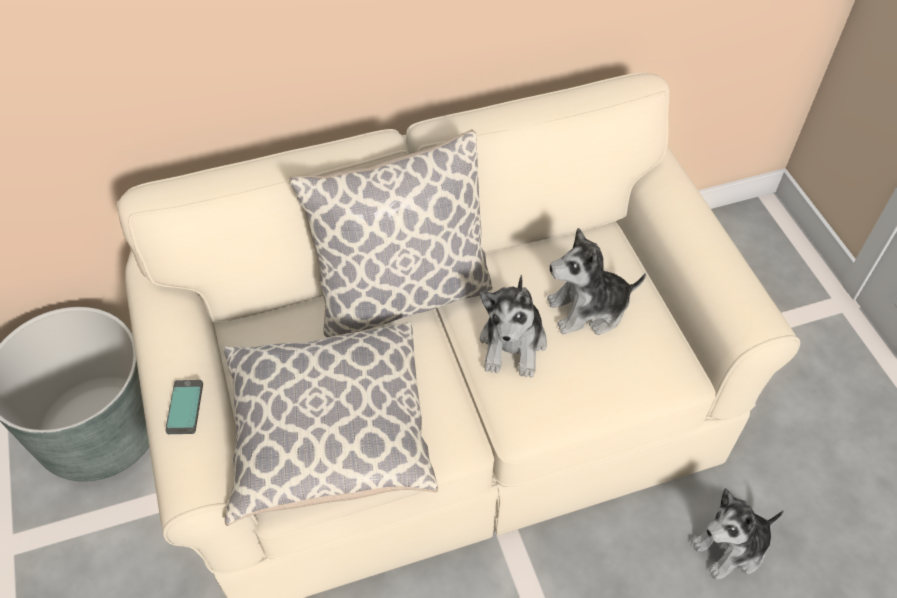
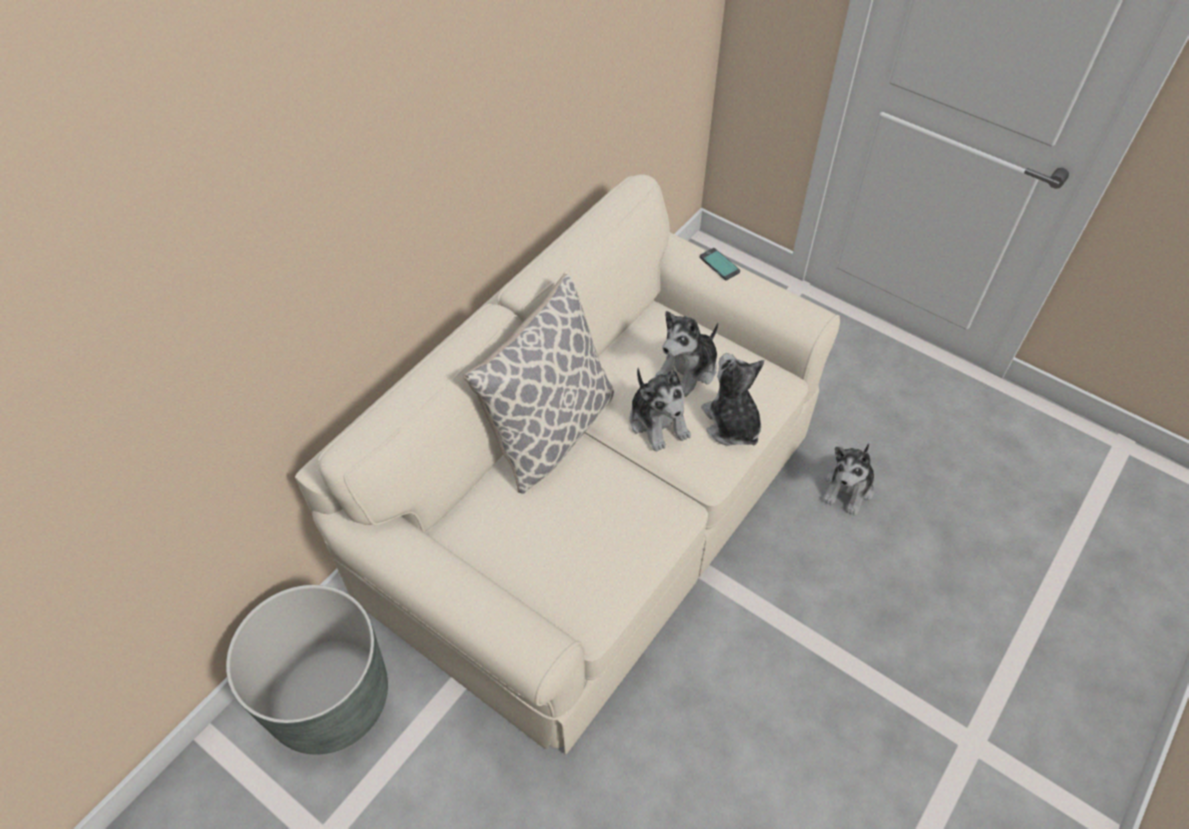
camera: 35 degrees left, 0 degrees up
(184, 407) = (480, 600): phone -> phone (719, 265)
(329, 437) = (587, 561): pillow -> none
(588, 389) = (731, 424): none -> plush toy

